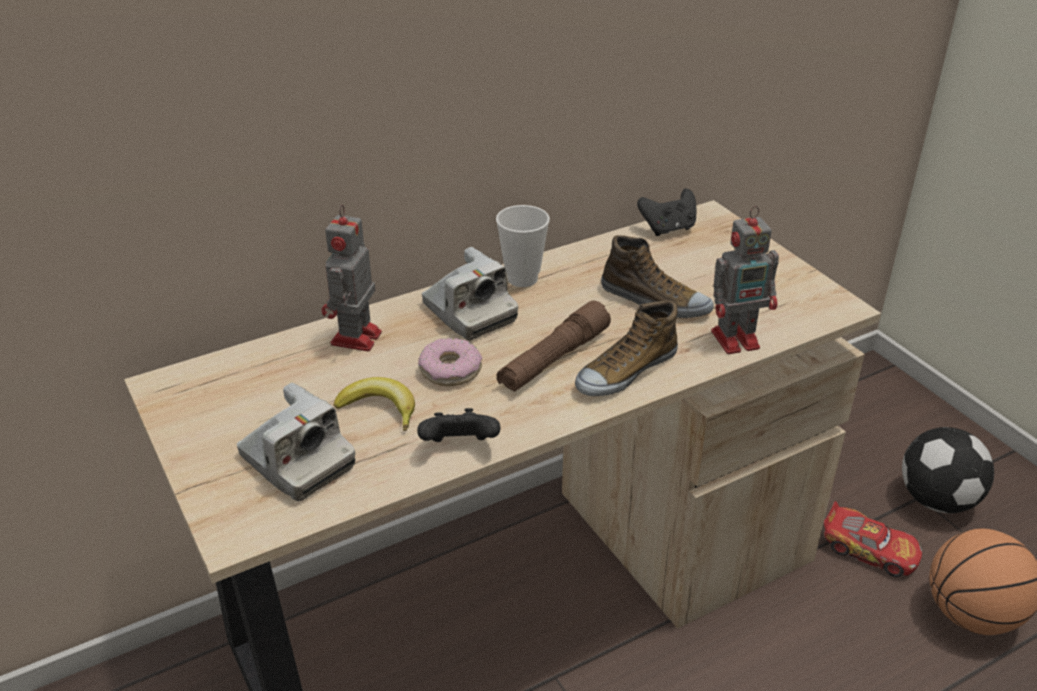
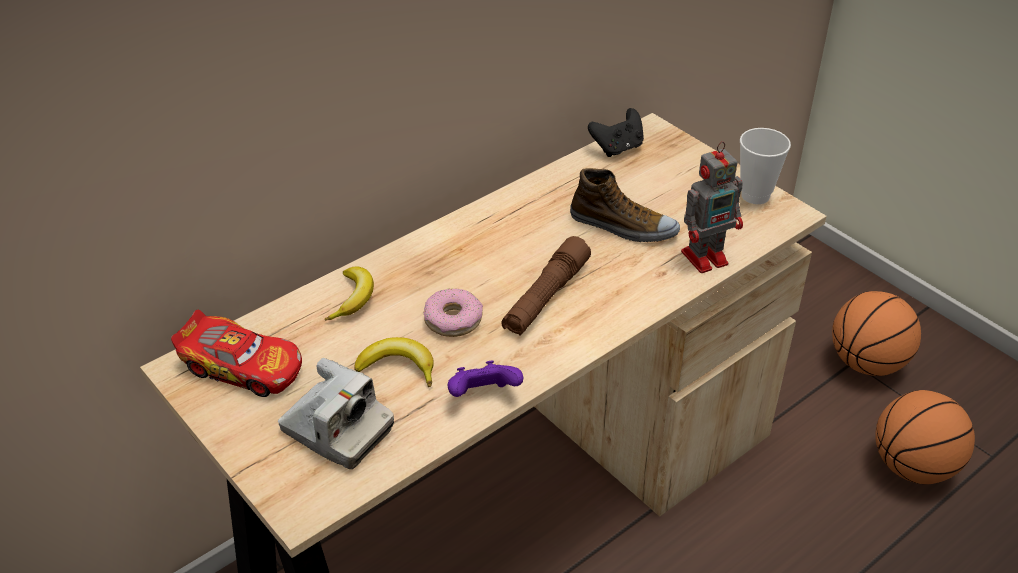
camera: 10 degrees left, 5 degrees up
(355, 339) = (353, 298): toy robot -> banana
(459, 447) = (483, 396): black game controller -> purple game controller
(469, 313) = (454, 258): camera -> none
(522, 278) = (494, 216): cup -> cup (755, 195)
(625, 371) = (614, 301): shoe -> none
(869, 550) = (816, 418): toy car -> toy car (243, 367)
(935, 500) = (867, 363): football -> basketball

